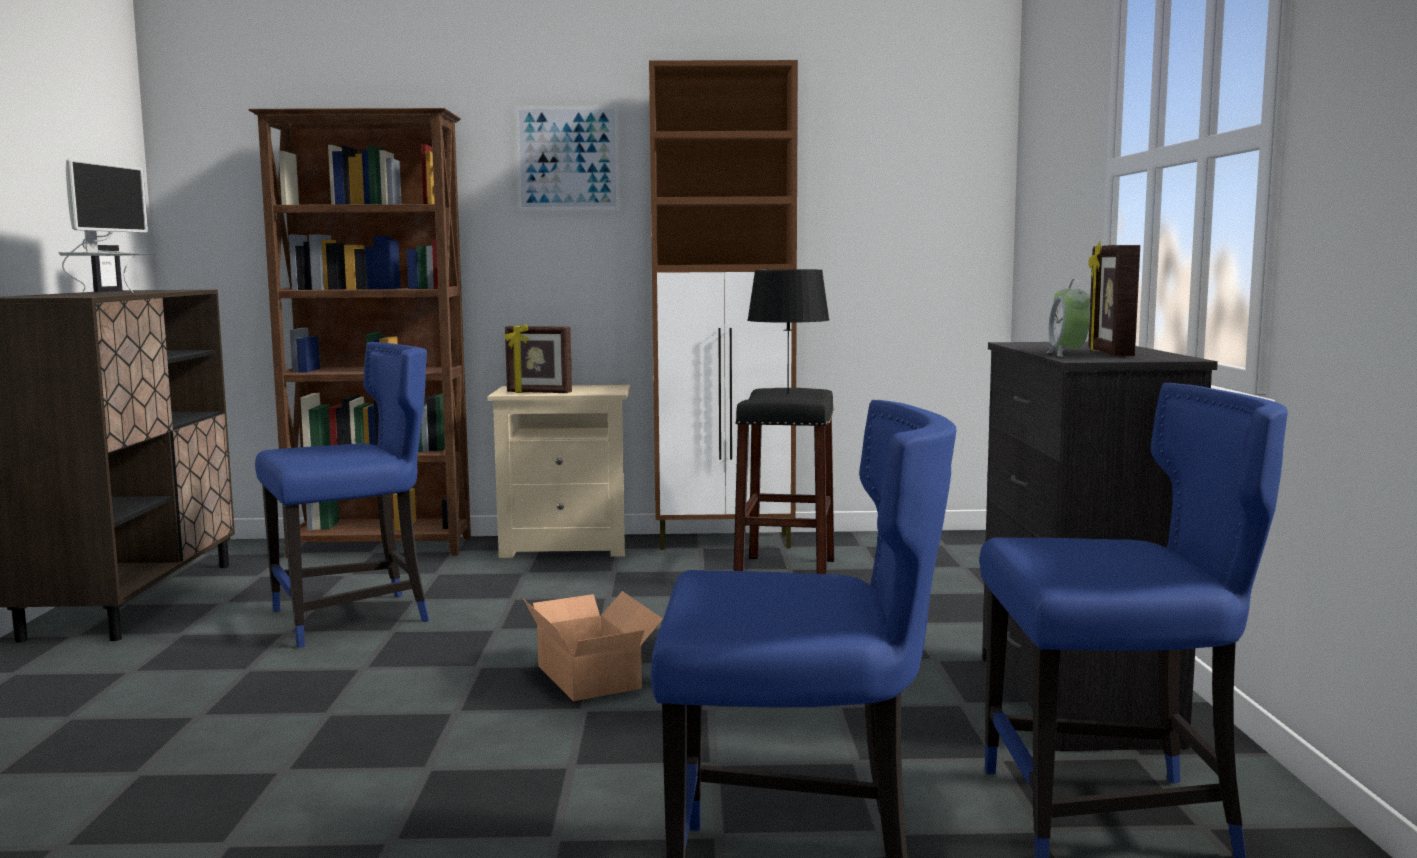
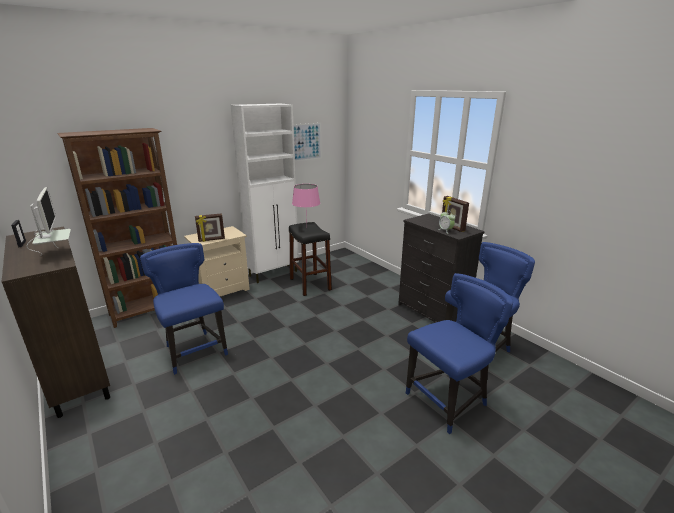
camera: 35 degrees left, 15 degrees up
(354, 617) = (194, 350): blue chair -> blue chair turned 60 degrees counterclockwise
(567, 158) = (199, 141): picture -> picture (306, 142)
(592, 675) = (310, 348): cardboard box -> none
(726, 542) = (274, 273): brown cabinet -> white cabinet
(788, 394) = (307, 227): black table lamp -> pink table lamp

